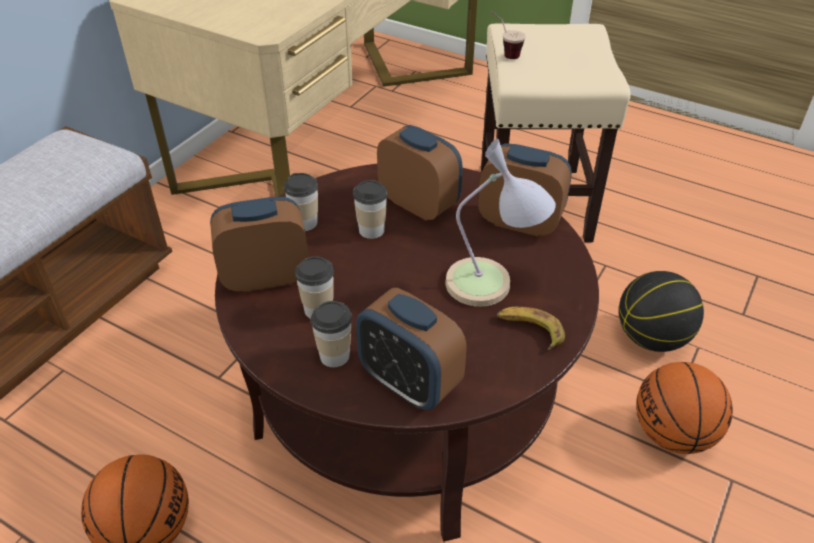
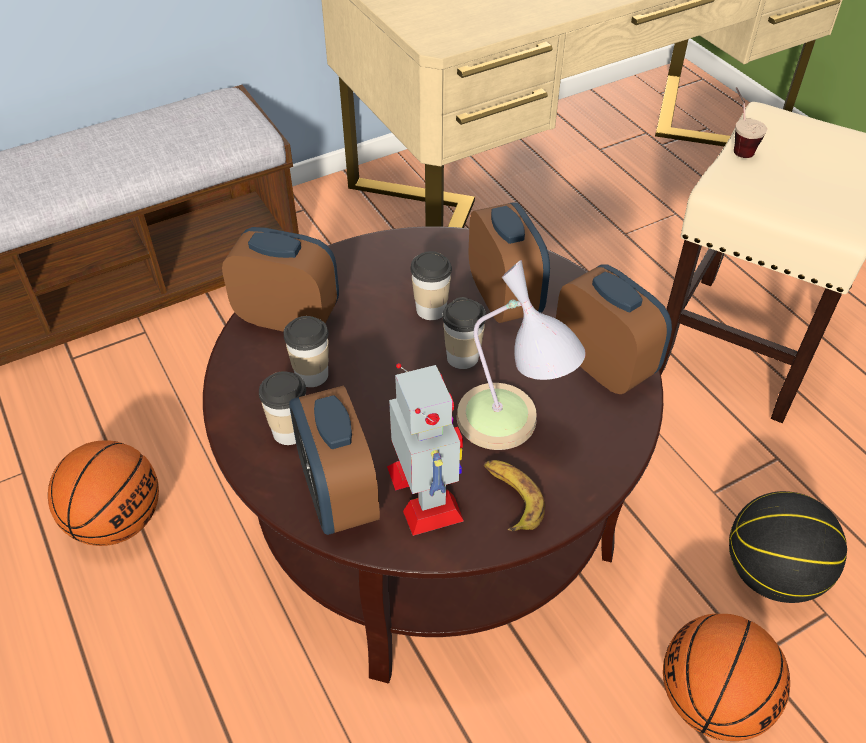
camera: 30 degrees right, 5 degrees up
(305, 223) = (370, 274): cup -> cup (462, 357)
(470, 353) = (425, 494): none -> toy robot

